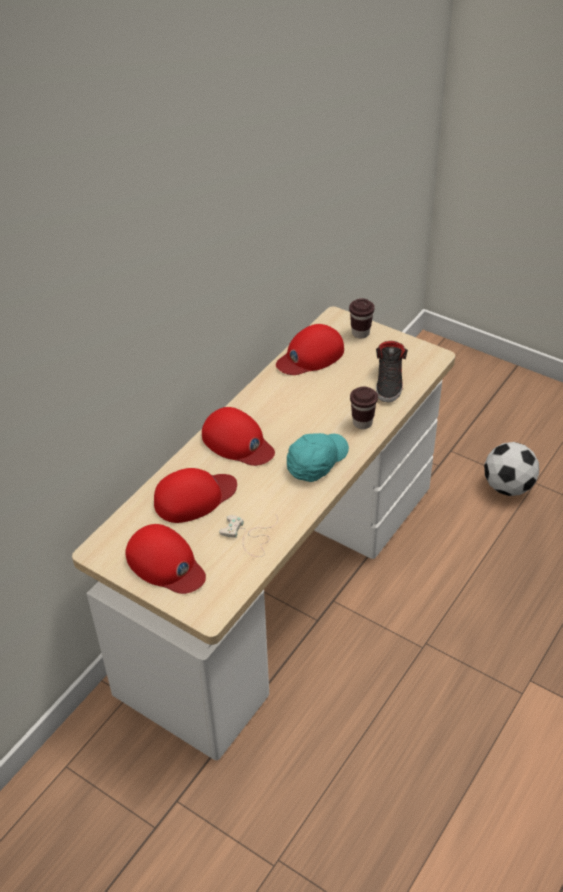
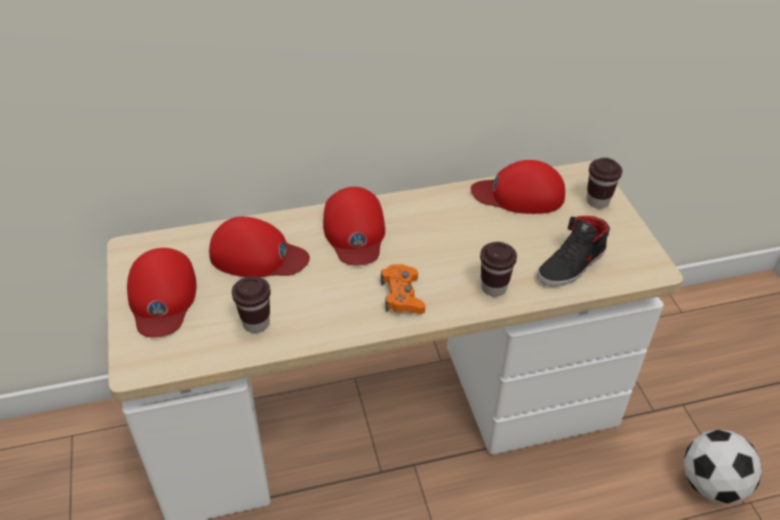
camera: 40 degrees right, 0 degrees up
(249, 536) = (256, 323): white game controller -> brown cup
(316, 462) = (402, 295): turquoise cap -> orange game controller

